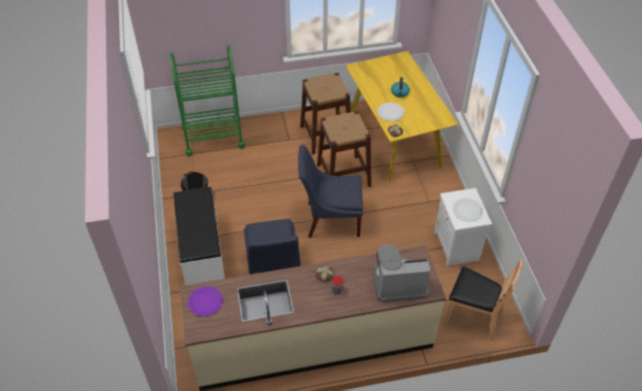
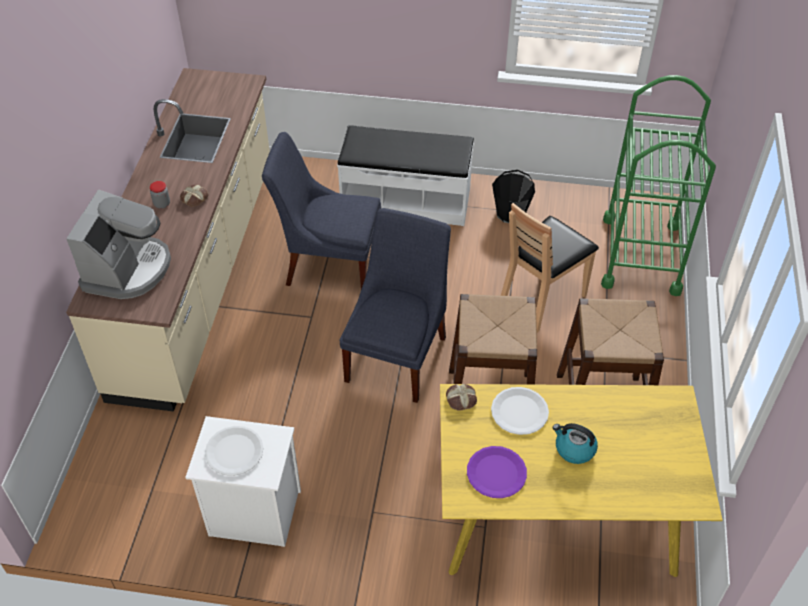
camera: 110 degrees right, 0 degrees up
(205, 302) = (228, 90): purple plate -> purple plate (496, 473)
(473, 318) = (113, 475): brown chair -> brown chair (542, 299)

